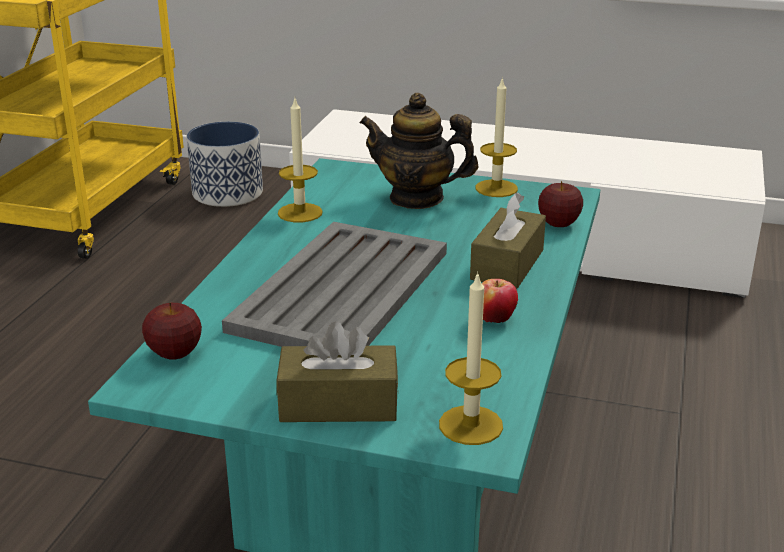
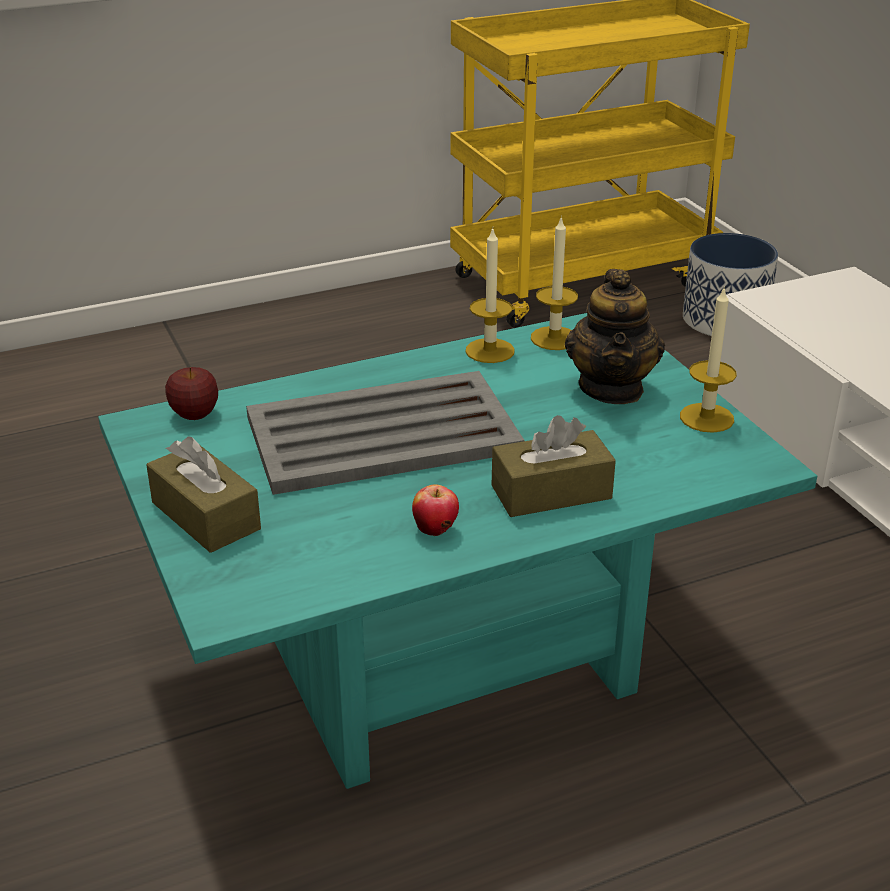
camera: 50 degrees right, 5 degrees up
(417, 198) = (612, 388): teapot -> teapot turned 150 degrees counterclockwise
(470, 425) = (245, 592): candle -> candle (554, 338)
(559, 223) = (686, 484): apple -> none

